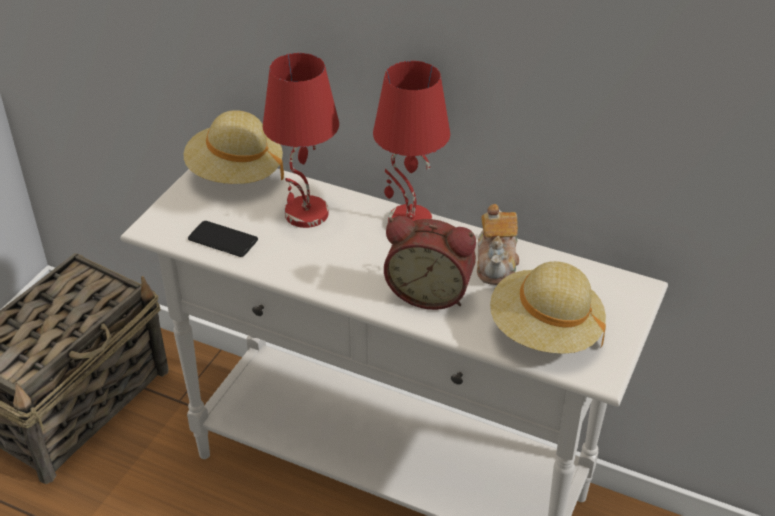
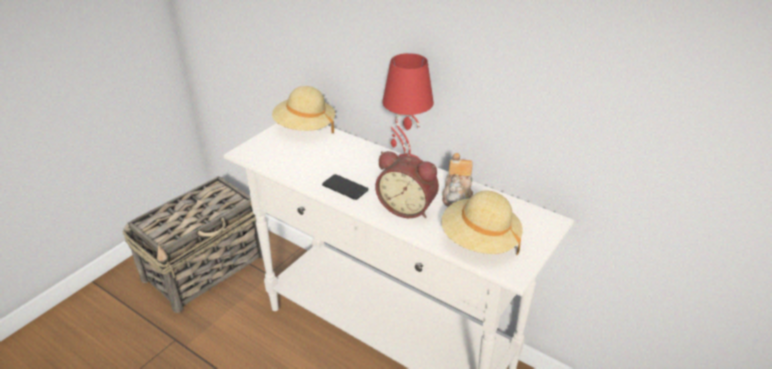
camera: 10 degrees right, 5 degrees down
(223, 240) = (284, 163): phone -> phone (345, 187)
(306, 214) = (341, 154): red table lamp -> none

